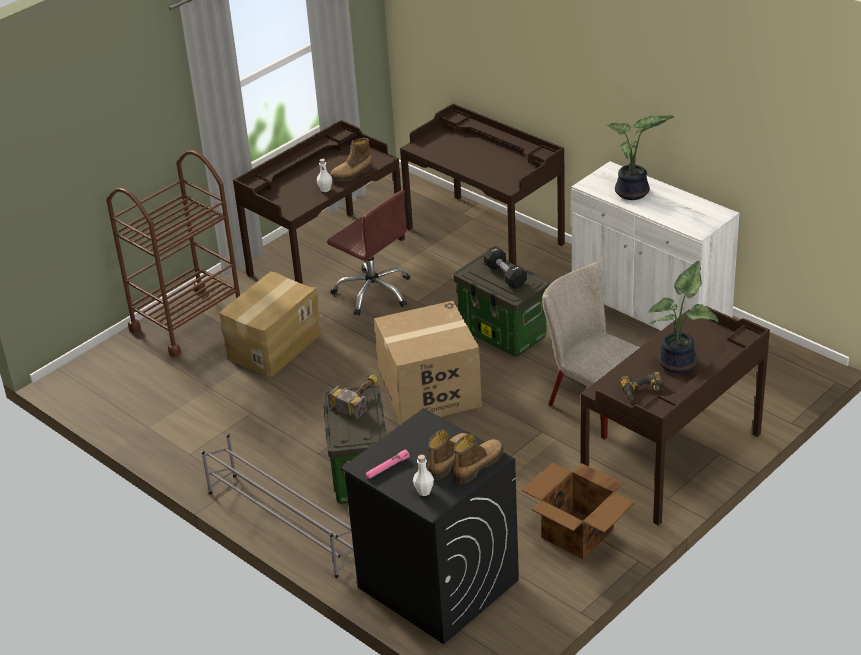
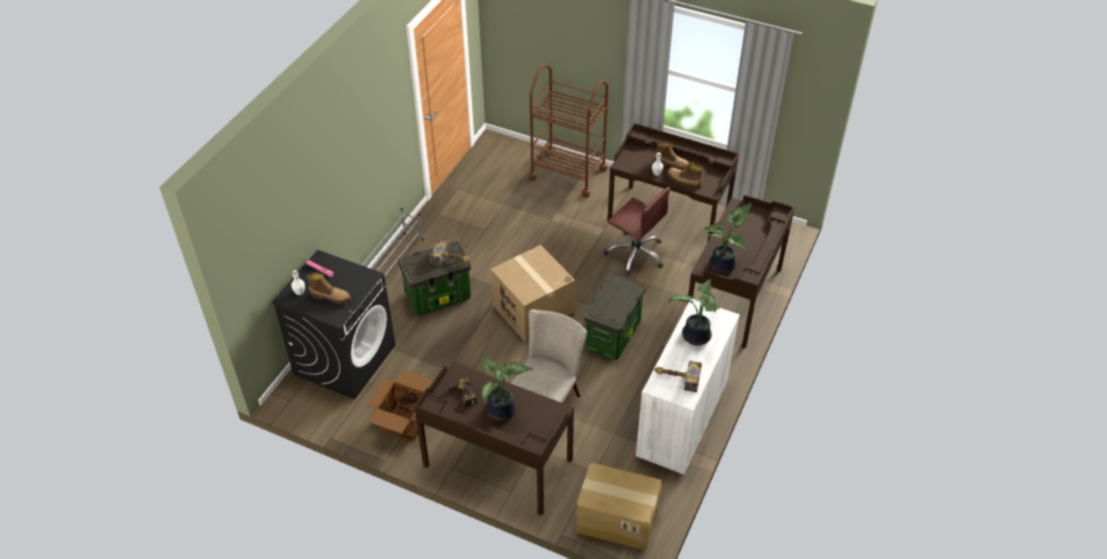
camera: 70 degrees right, 10 degrees up
(273, 345) = (556, 220): cardboard box -> cardboard box (617, 518)
(373, 292) = (636, 254): brown office chair -> brown office chair turned 75 degrees counterclockwise
(477, 465) = (328, 311): boot -> boot (672, 164)
(505, 275) = (617, 302): black dumbbell -> none
(510, 172) = (724, 266): none -> potted plant
(688, 215) = (676, 377): none -> hammer

